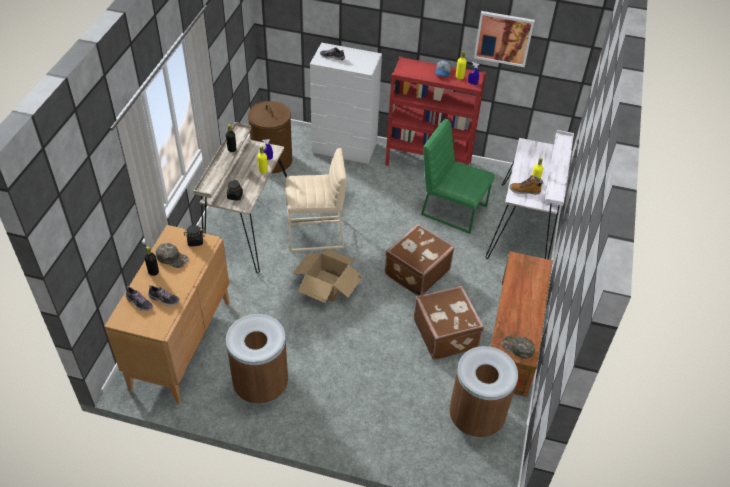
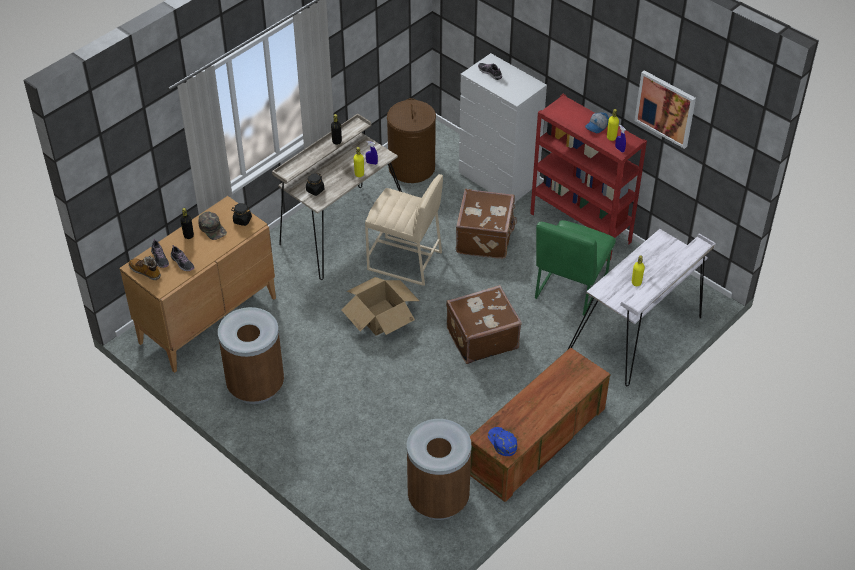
camera: 30 degrees right, 0 degrees up
(446, 334) = (467, 410): brown suitcase -> brown suitcase (486, 238)
(452, 209) = (570, 287): green chair -> green chair turned 120 degrees counterclockwise
(517, 348) = (502, 442): green cap -> blue cap
(525, 191) = (617, 287): boot -> boot (145, 272)

